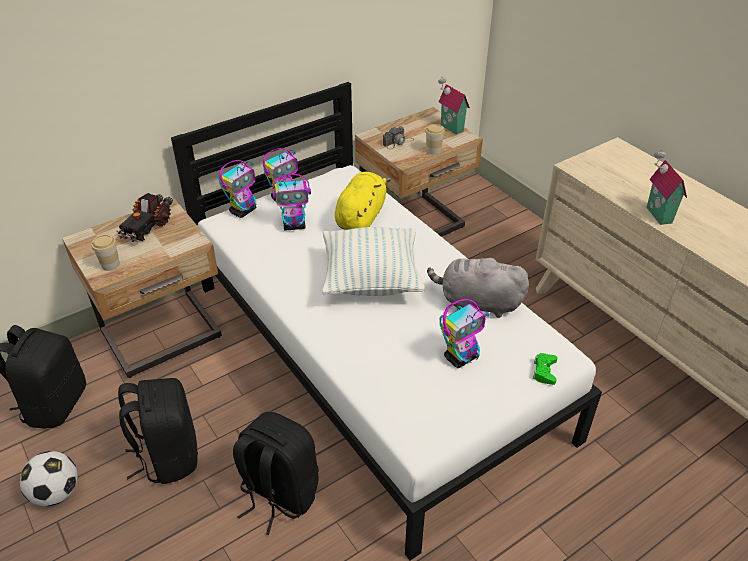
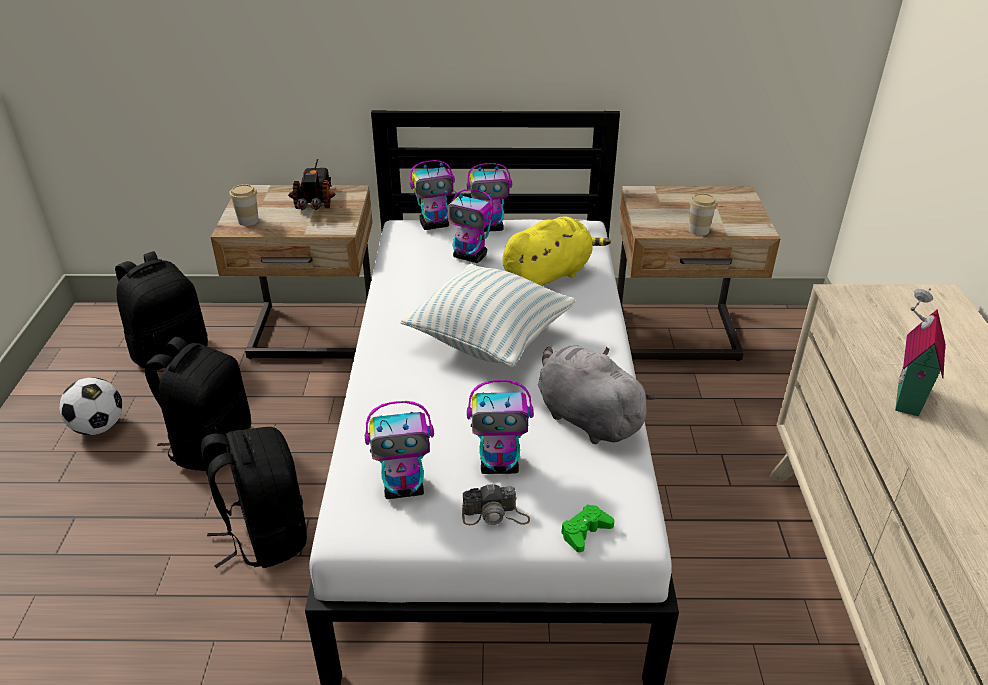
camera: 35 degrees right, 5 degrees down
(147, 227) = (315, 201): toy truck -> toy truck turned 120 degrees clockwise
(398, 142) = (664, 208): camera -> camera (495, 515)
(423, 401) = (404, 487): none -> toy robot
(450, 128) = (749, 214): toy house -> none

